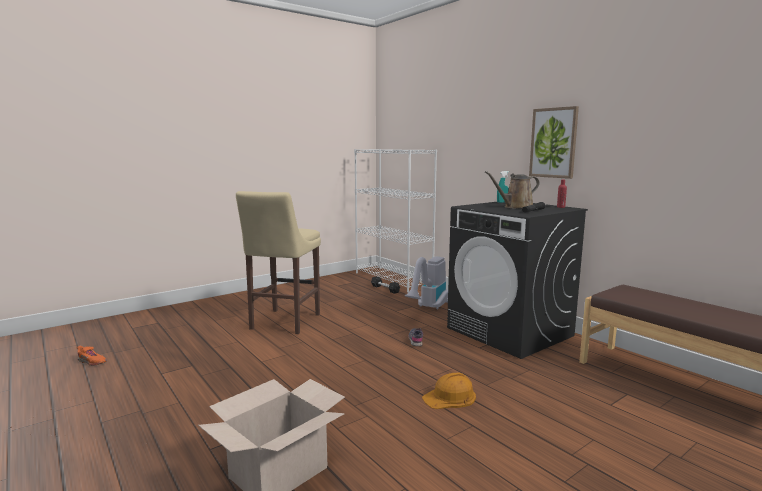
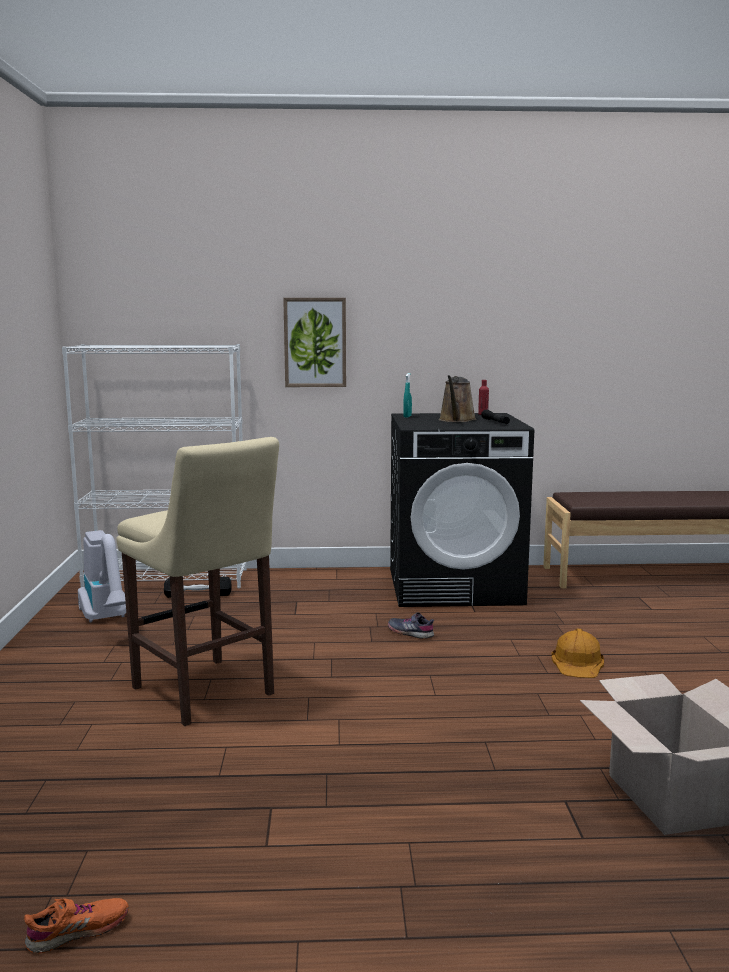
camera: 55 degrees left, 0 degrees up
(428, 308) = (319, 595): vacuum cleaner -> vacuum cleaner (108, 620)
(553, 143) = (451, 334): picture -> picture (315, 342)

